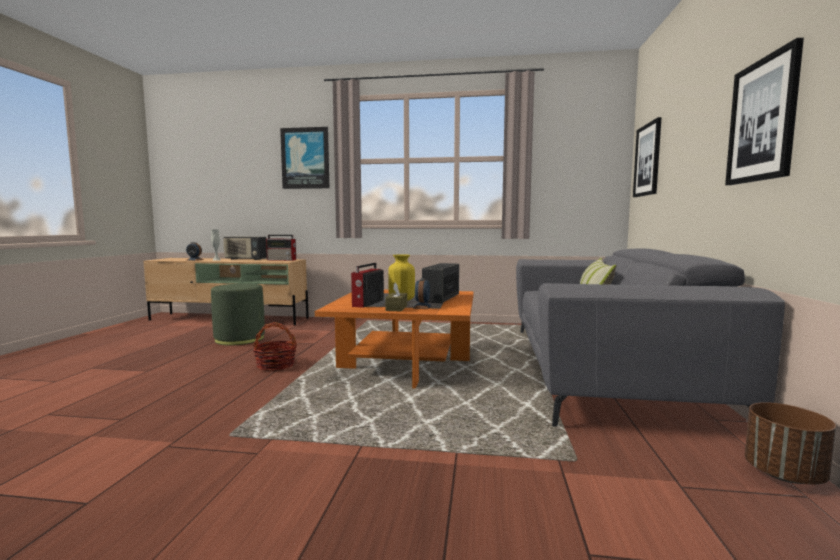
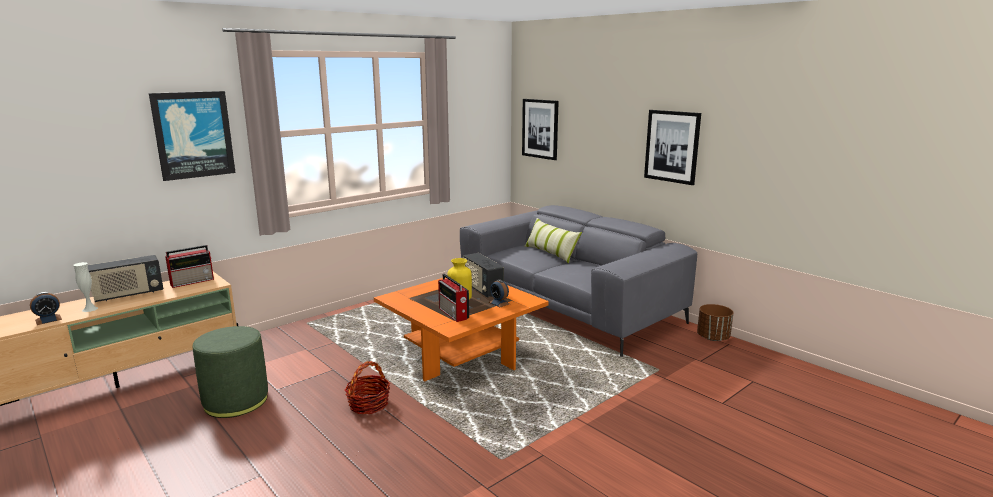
camera: 50 degrees left, 10 degrees up
(396, 308) = (489, 311): brown tissue box -> none

